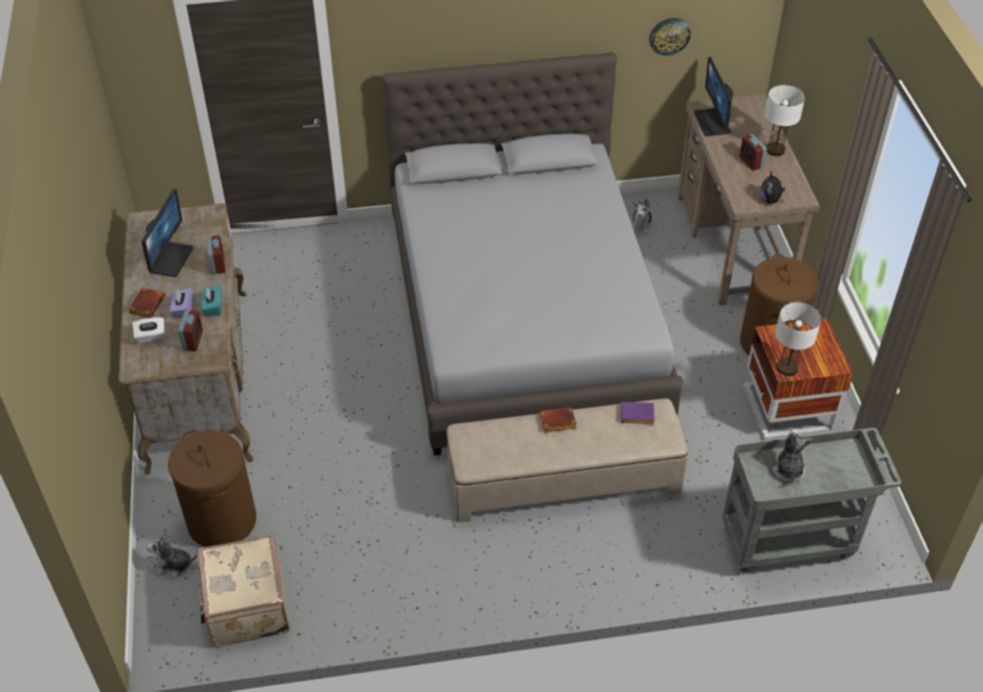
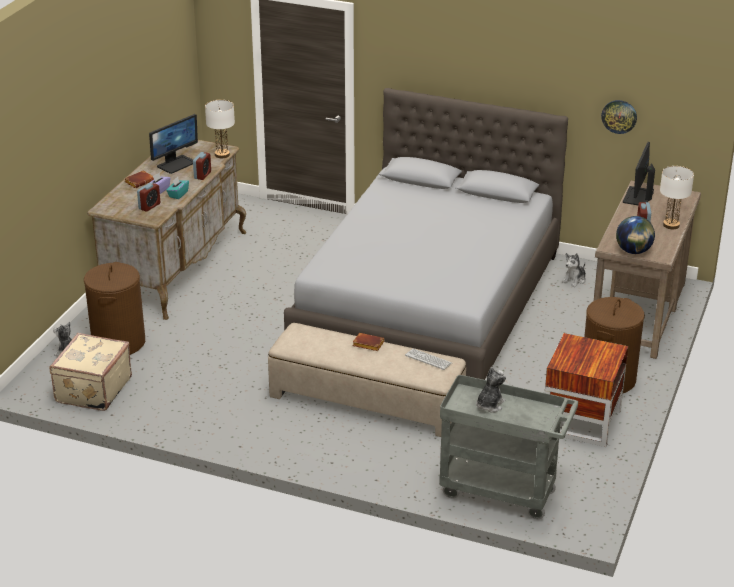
camera: 30 degrees right, 15 degrees down
(151, 337) = (126, 197): white tissue box -> none
(636, 416) = (428, 359): purple book -> keyboard
(770, 200) = (633, 251): plush toy -> globe
(787, 368) = (563, 362): table lamp -> table lamp (222, 155)

